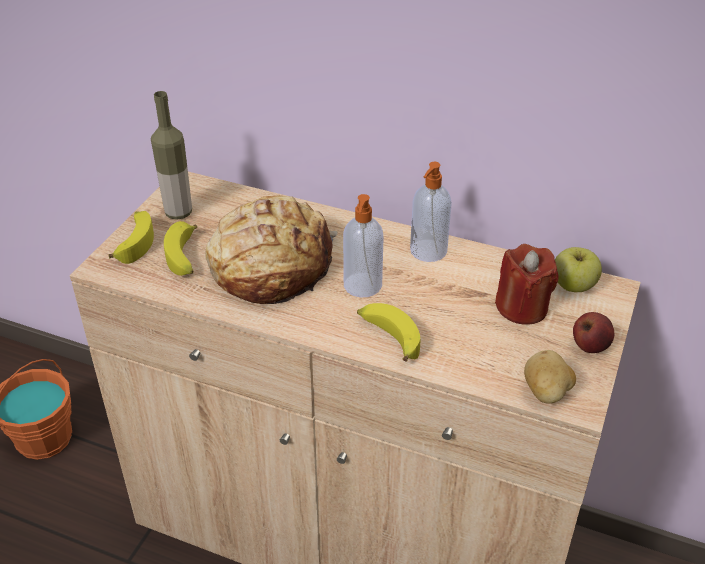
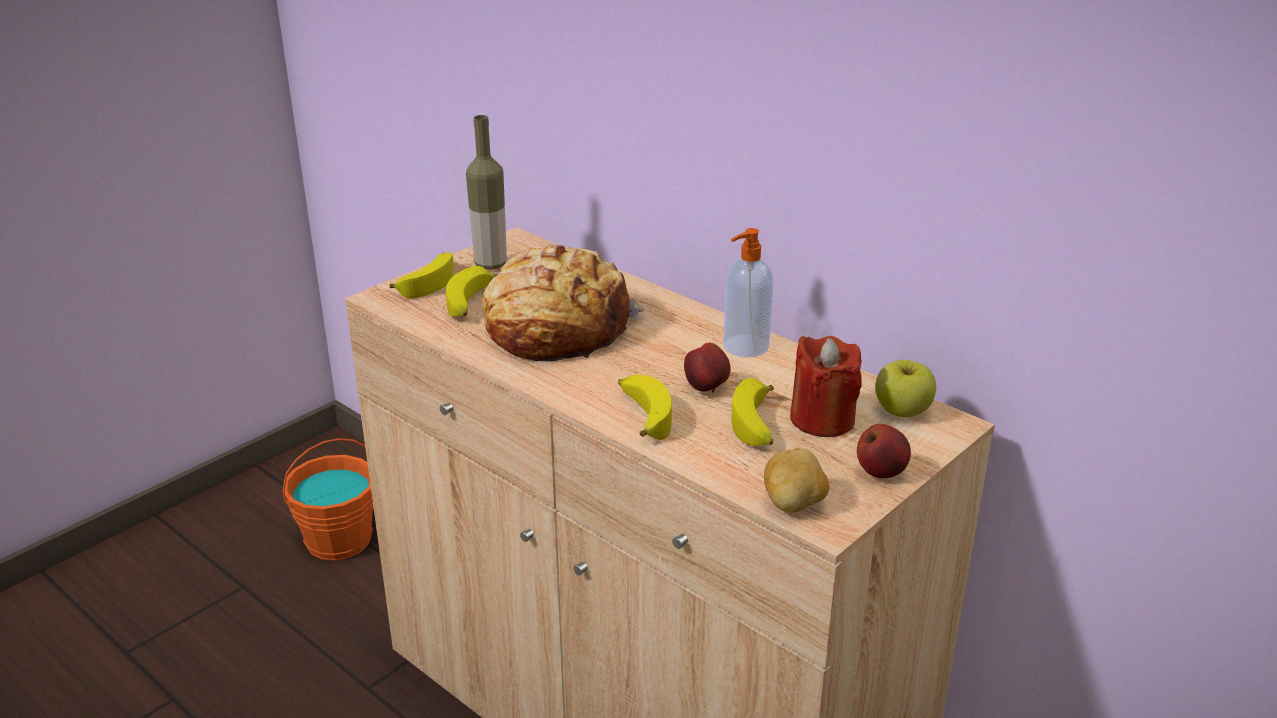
camera: 20 degrees right, 10 degrees down
(362, 286) = (646, 364): soap dispenser -> none
(422, 299) = (707, 388): none -> apple
(479, 326) = (757, 426): none -> banana

